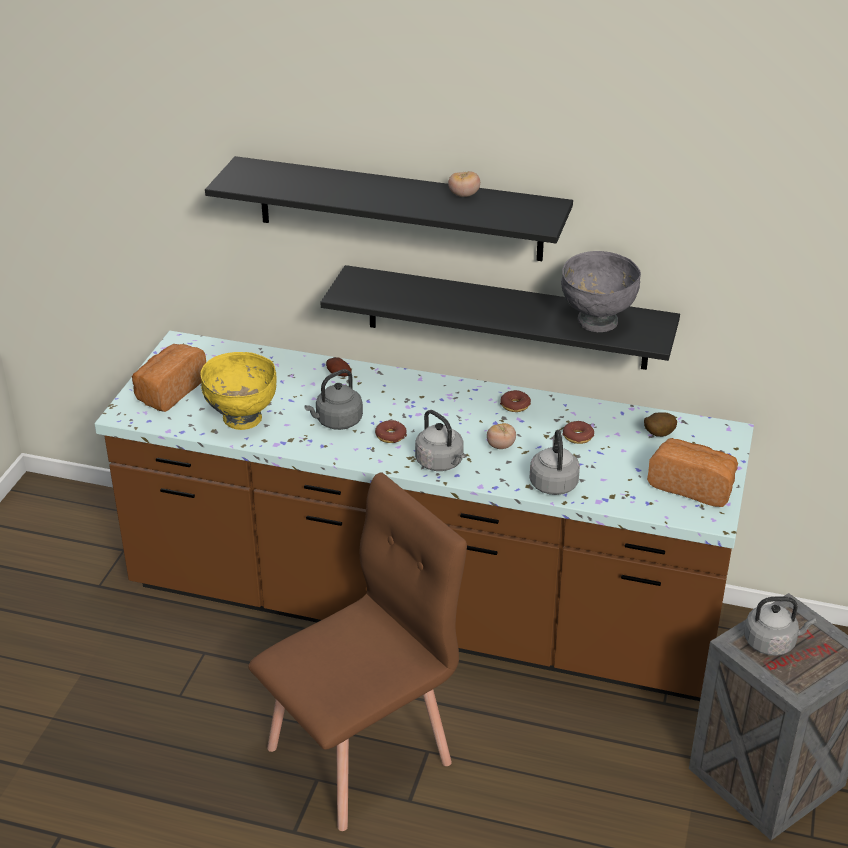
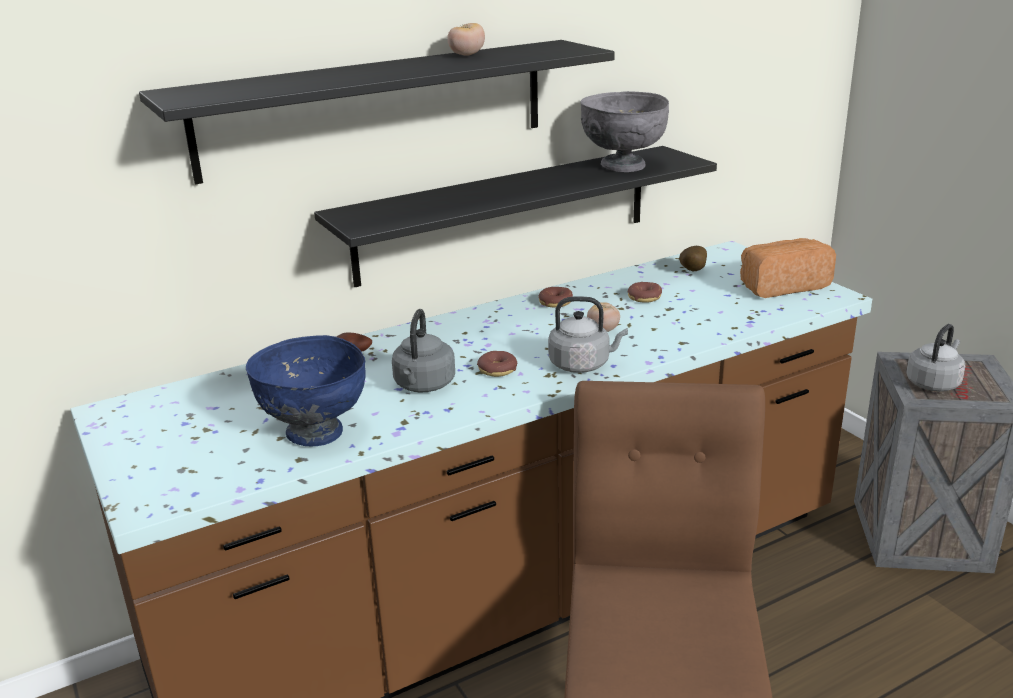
camera: 45 degrees left, 10 degrees down
(169, 391) = (172, 455): bread -> none
(242, 419) = (315, 434): yellow bowl -> blue bowl
(553, 482) = (694, 331): grey kettle -> none

